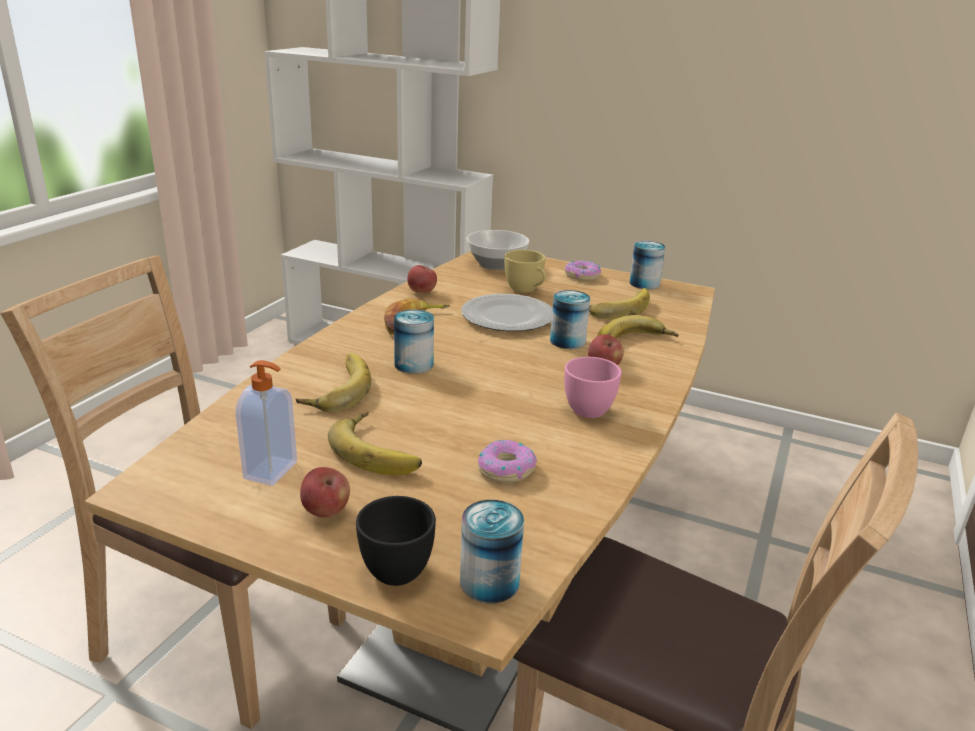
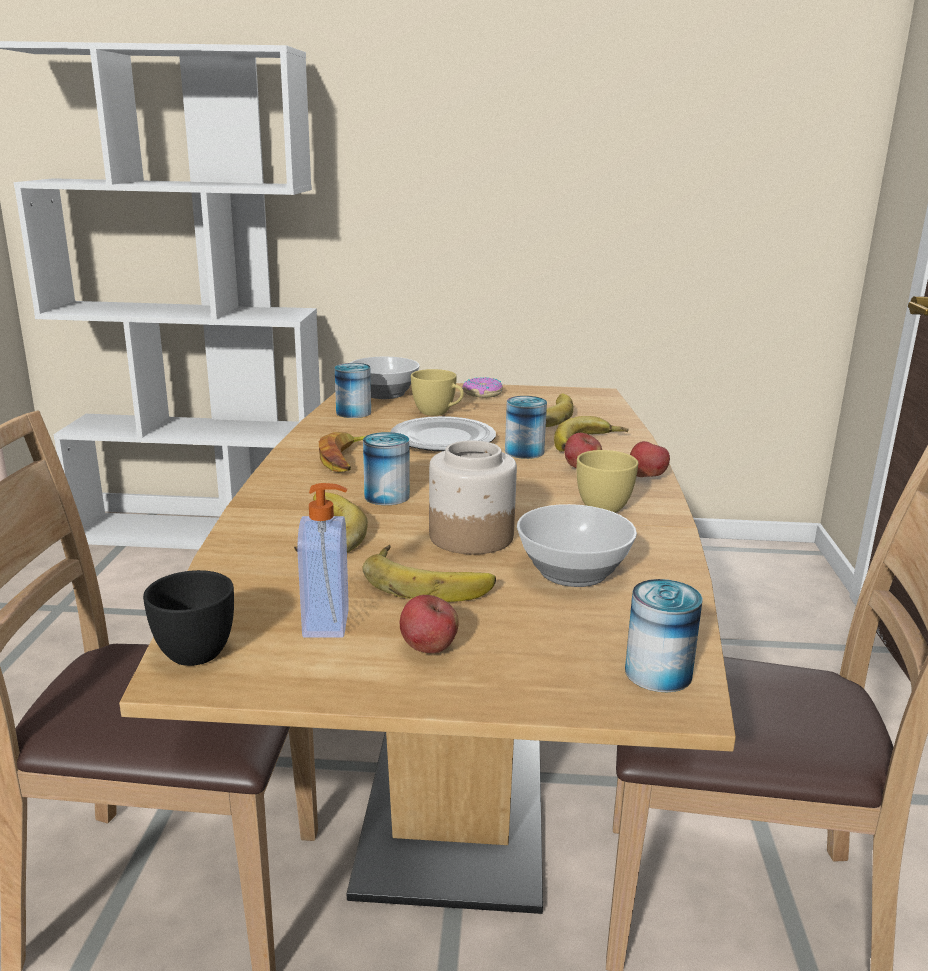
camera: 20 degrees left, 5 degrees down
(394, 565) = (550, 680): black cup -> black cup (190, 648)
(422, 292) = (328, 429): apple -> apple (647, 477)
(447, 416) = (470, 536): none -> jar
(506, 469) = (575, 572): donut -> bowl
(593, 408) = (605, 505): pink cup -> yellow cup
(644, 284) = (549, 393): can -> can (353, 412)

